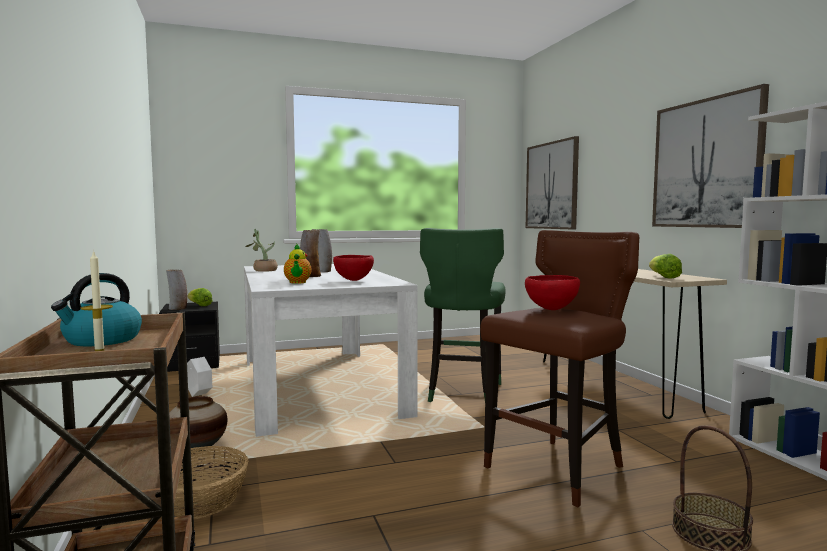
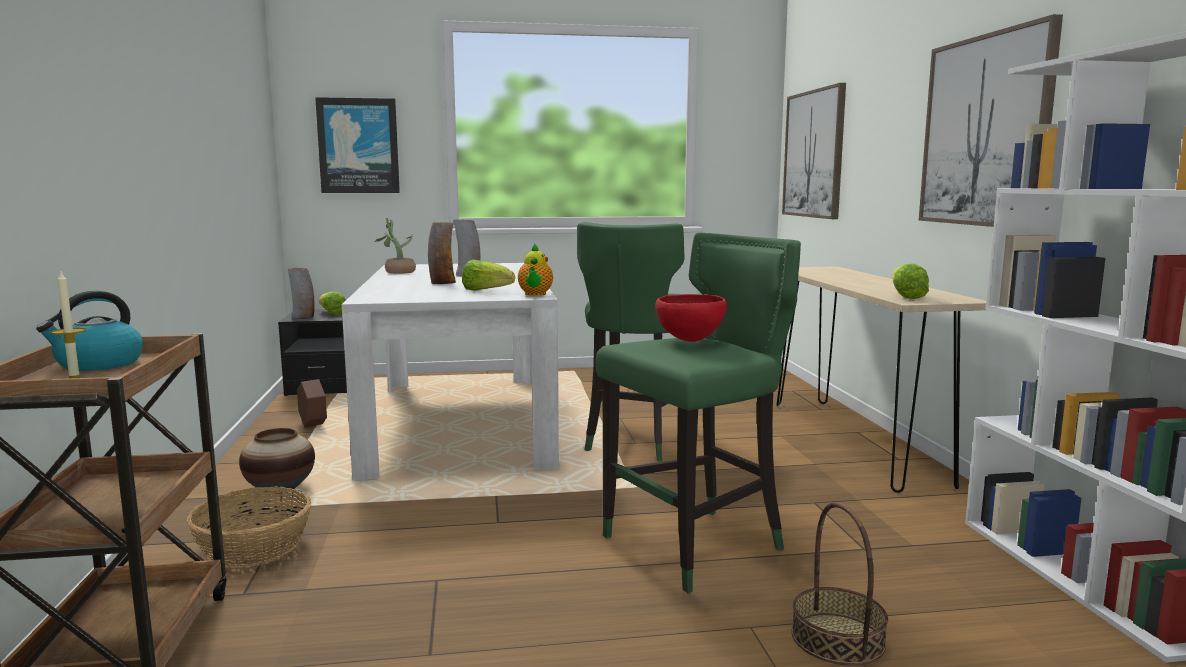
camera: 10 degrees right, 5 degrees up
(199, 395) = (313, 426): white planter -> brown planter
(220, 176) = (358, 146): none -> picture
(297, 282) = (413, 292): teapot -> teapot (535, 294)
(353, 280) = (486, 291): red bowl -> lettuce
(558, 469) = (696, 546): brown stool -> green stool

